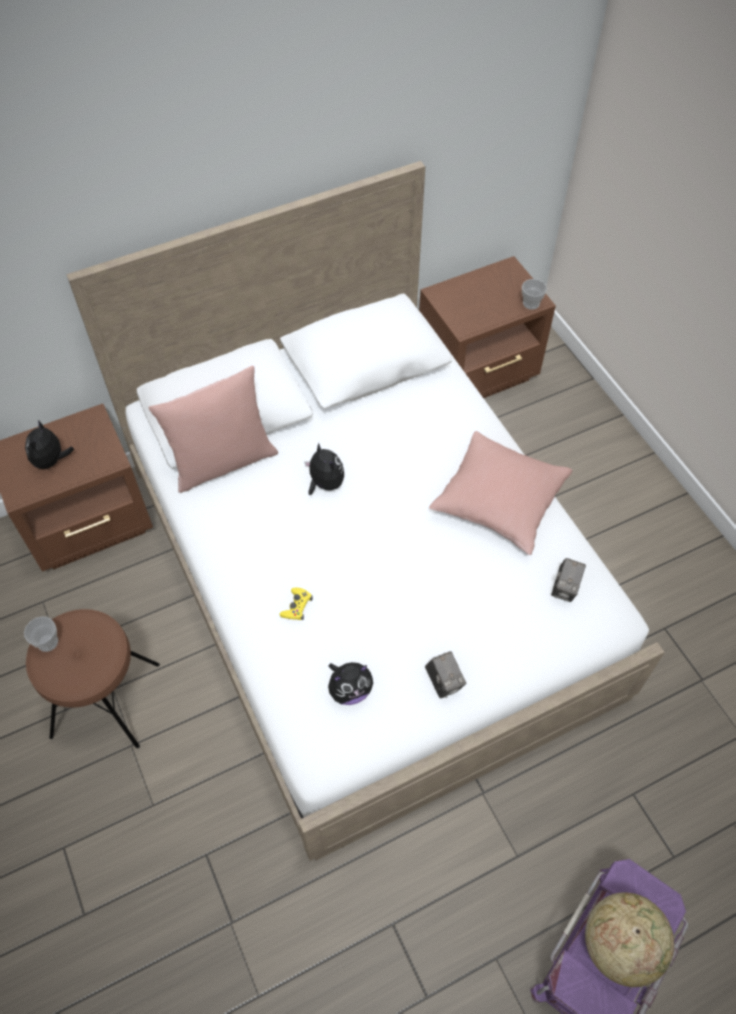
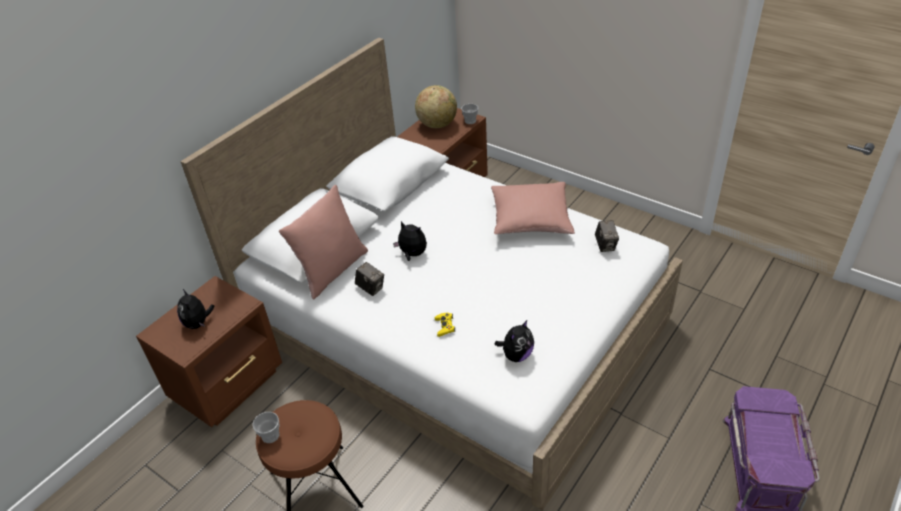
camera: 25 degrees left, 15 degrees down
(444, 682) = (572, 323): camera -> camera (371, 288)
(619, 944) = (774, 434): globe -> globe (437, 124)

